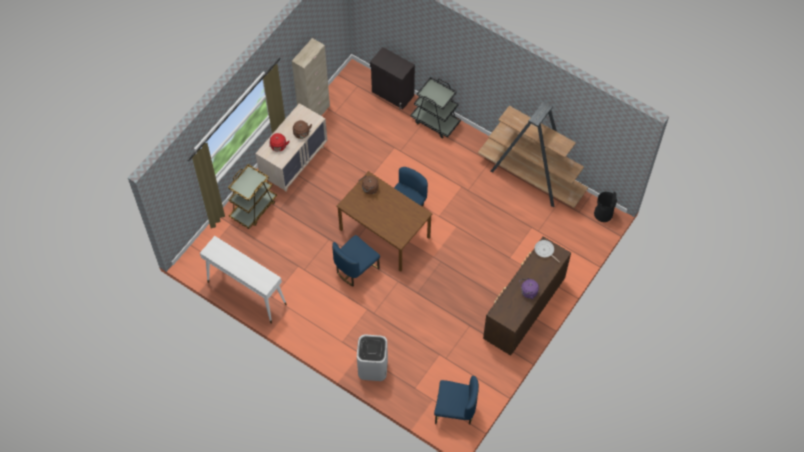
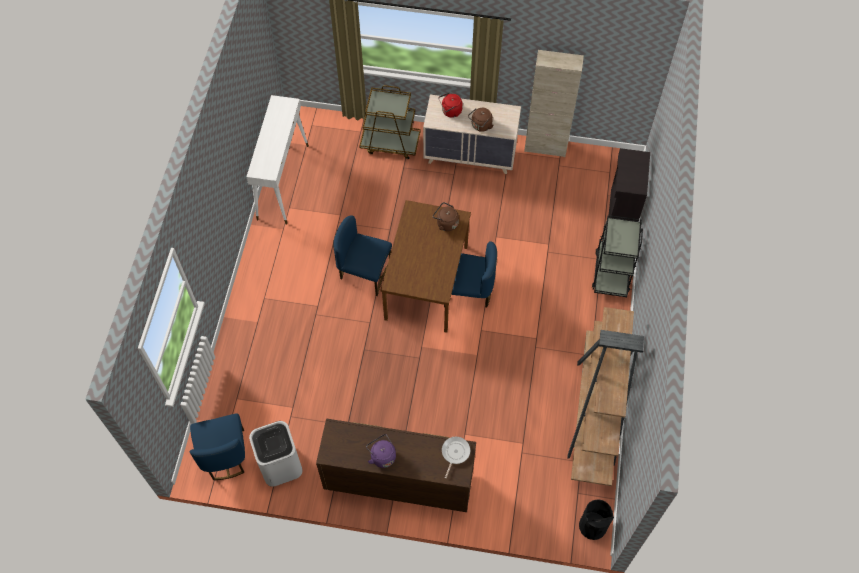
camera: 65 degrees right, 0 degrees up
(372, 367) = (245, 342): white trash can -> white trash can (280, 464)

